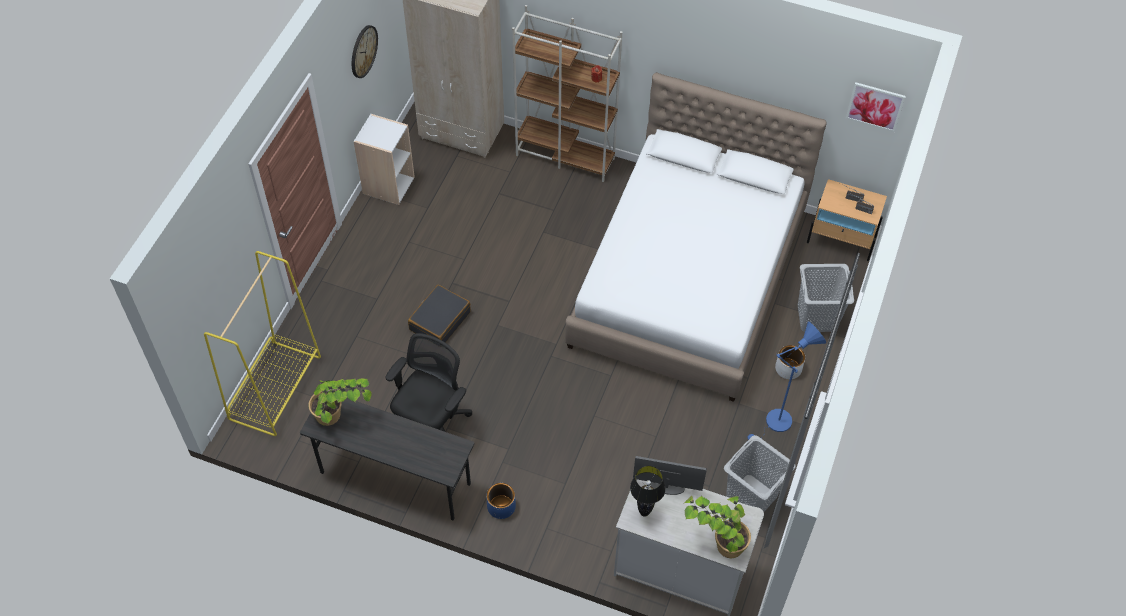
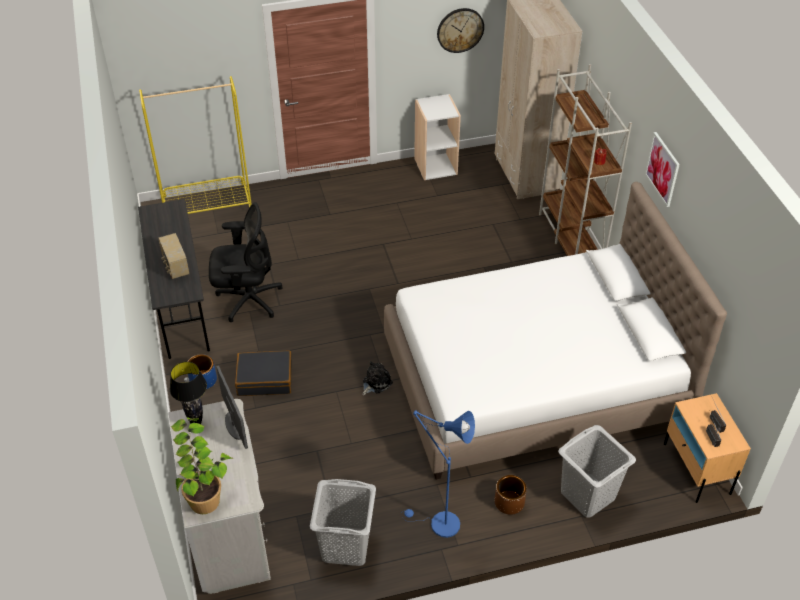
camera: 55 degrees right, 10 degrees down
(341, 417) = (167, 219): potted plant -> none
(413, 443) = (175, 266): none -> radio
(439, 320) = (342, 255): black suitcase -> black suitcase (265, 379)
(607, 383) = (375, 382): none -> plush toy
(788, 368) = (509, 502): white planter -> brown planter
(875, 106) = (766, 322): picture -> picture (662, 169)

